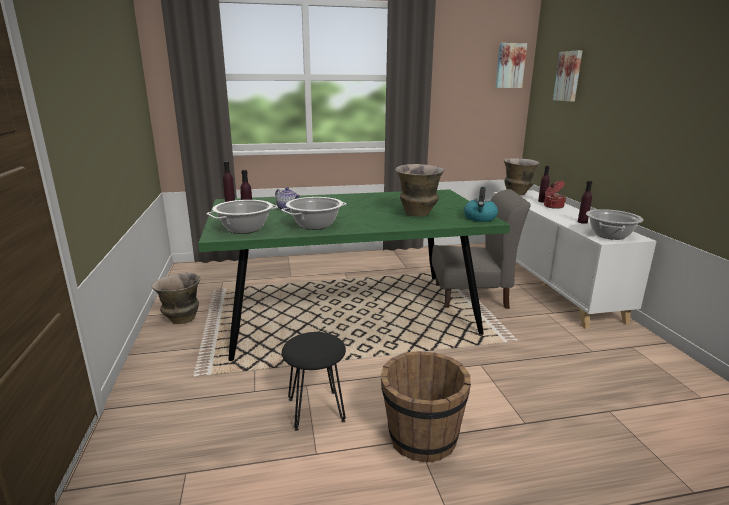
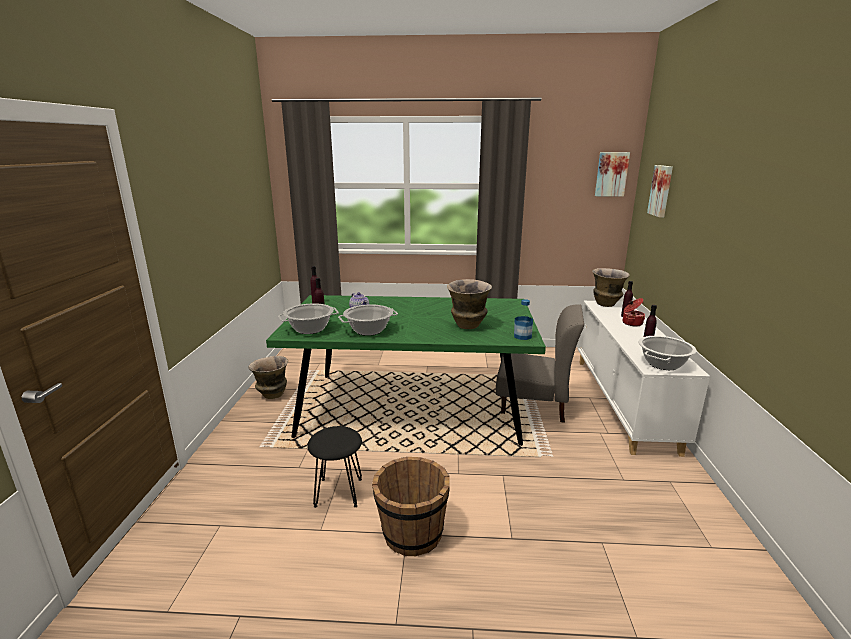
camera: 15 degrees right, 0 degrees up
(480, 218) = (522, 336): kettle -> bottle

